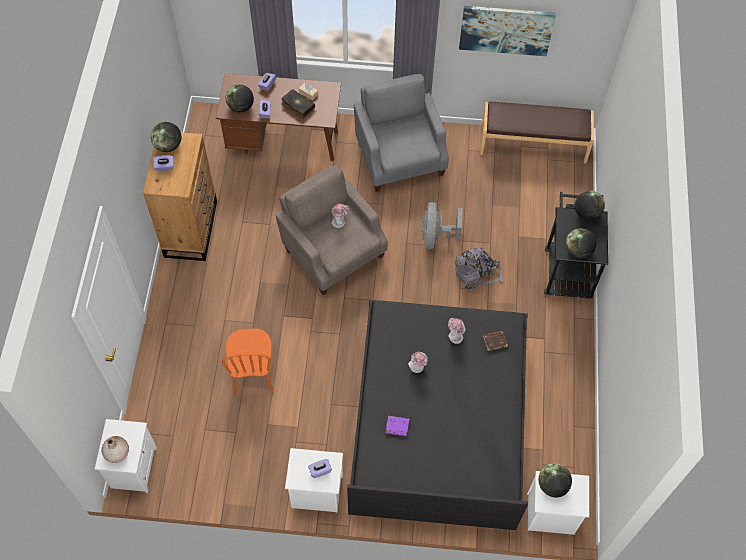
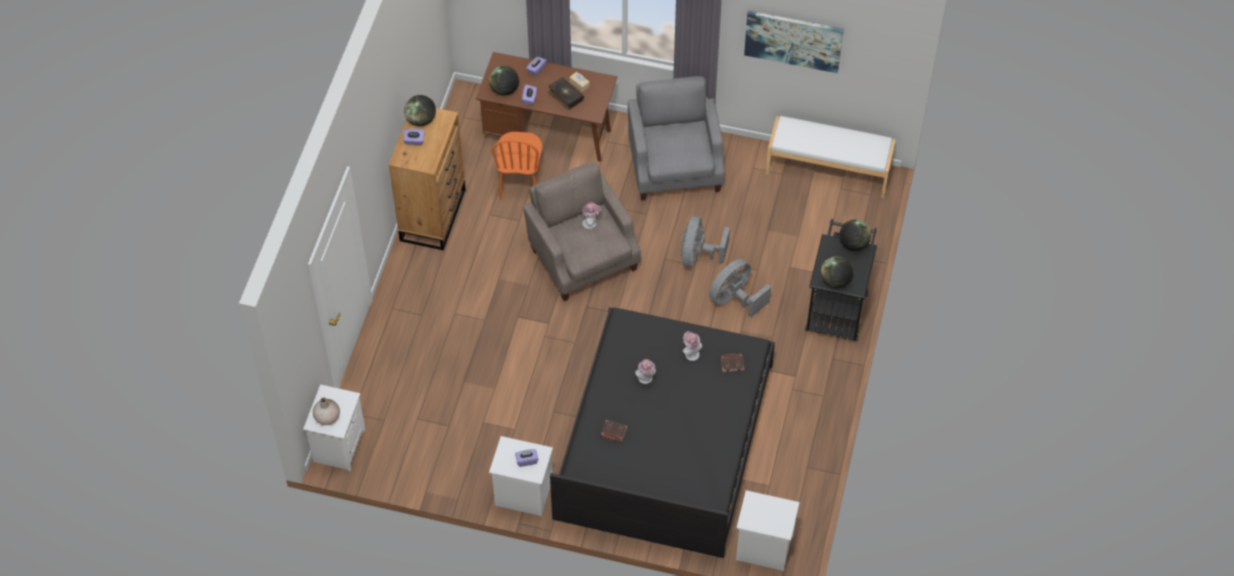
camera: 10 degrees right, 5 degrees down
(253, 375) = (476, 372): orange chair -> orange chair (520, 184)
(397, 427) = (613, 432): purple book -> brown book
(476, 273) = (735, 299): grey backpack -> grey fan
(533, 144) = (828, 169): brown bench -> white bench
(552, 485) = (760, 506): globe -> none

